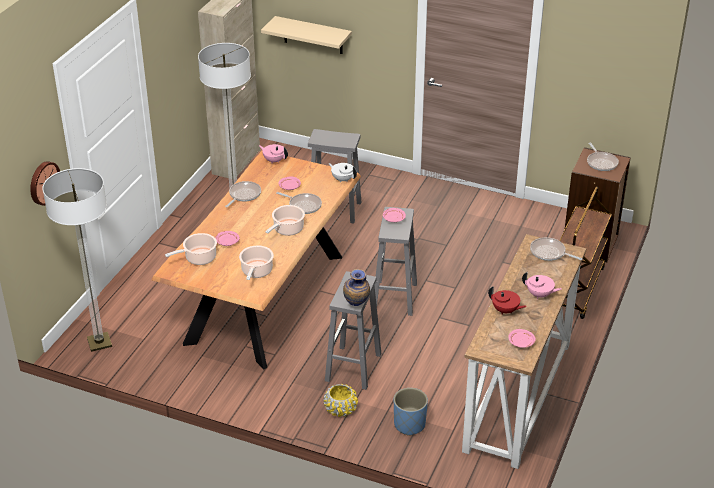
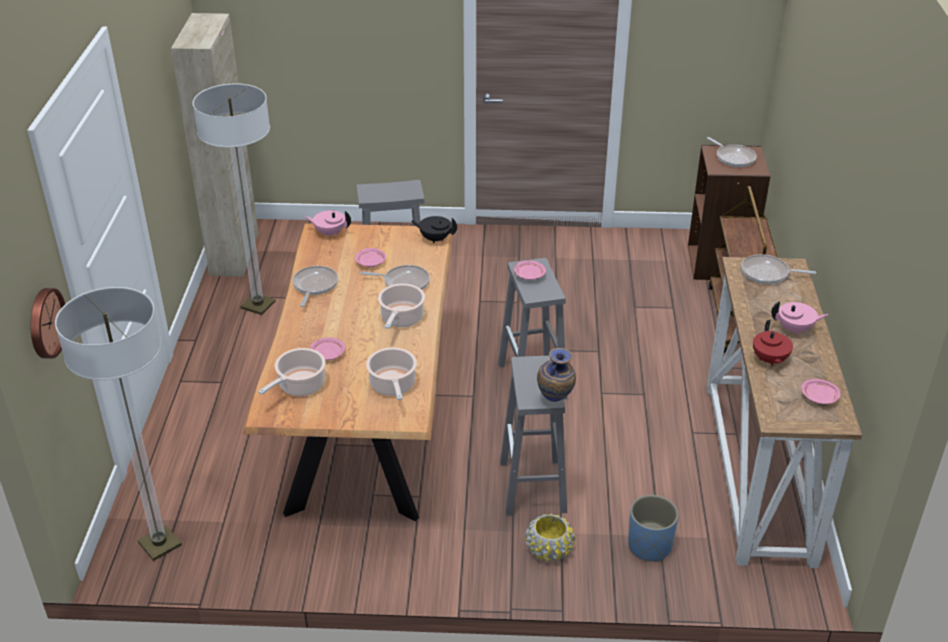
camera: 20 degrees left, 0 degrees up
(313, 35) = (317, 65): beige shelf -> none
(343, 179) = (435, 239): white teapot -> black teapot
(505, 310) = (769, 360): red teapot -> red teapot turned 75 degrees clockwise

